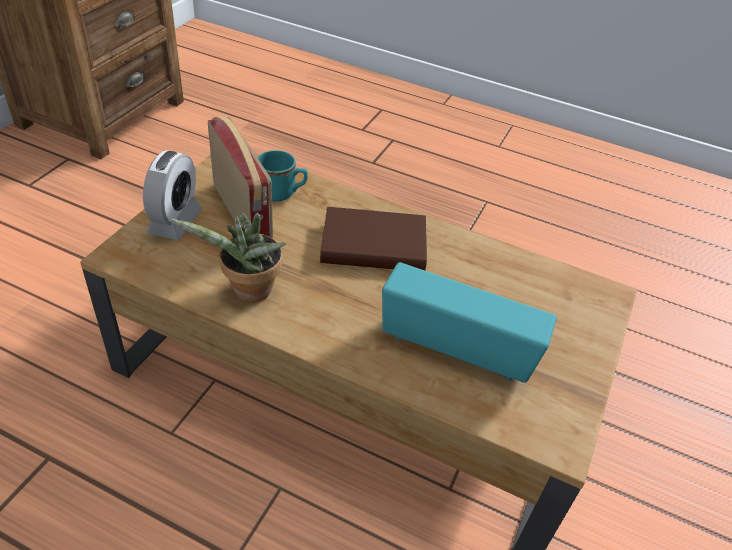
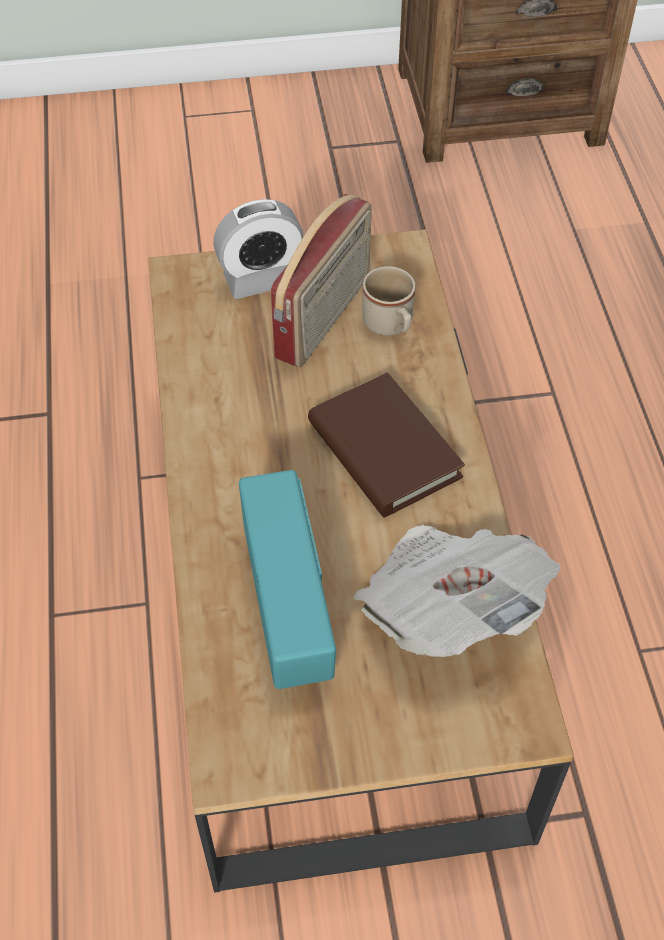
camera: 60 degrees right, 10 degrees up
(248, 293) = (215, 394): potted plant -> none
(282, 193) = (390, 326): turquoise mug -> beige mug
(510, 281) = (448, 607): none -> newspaper

